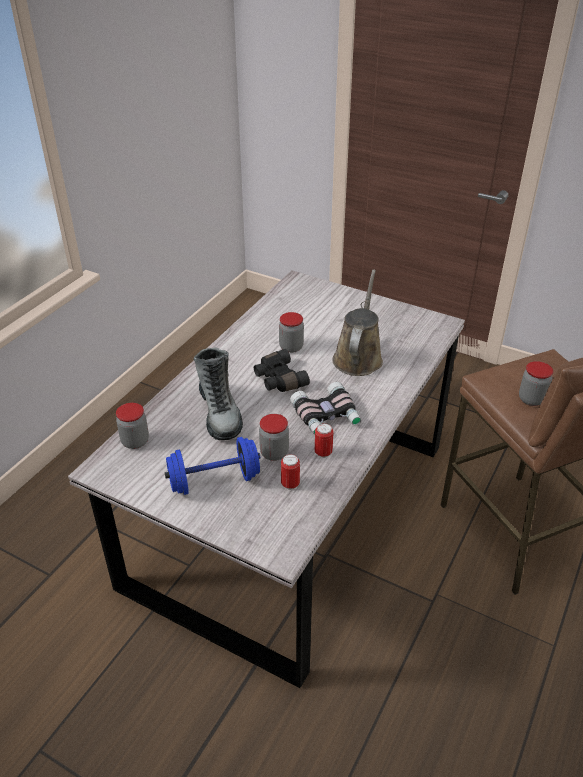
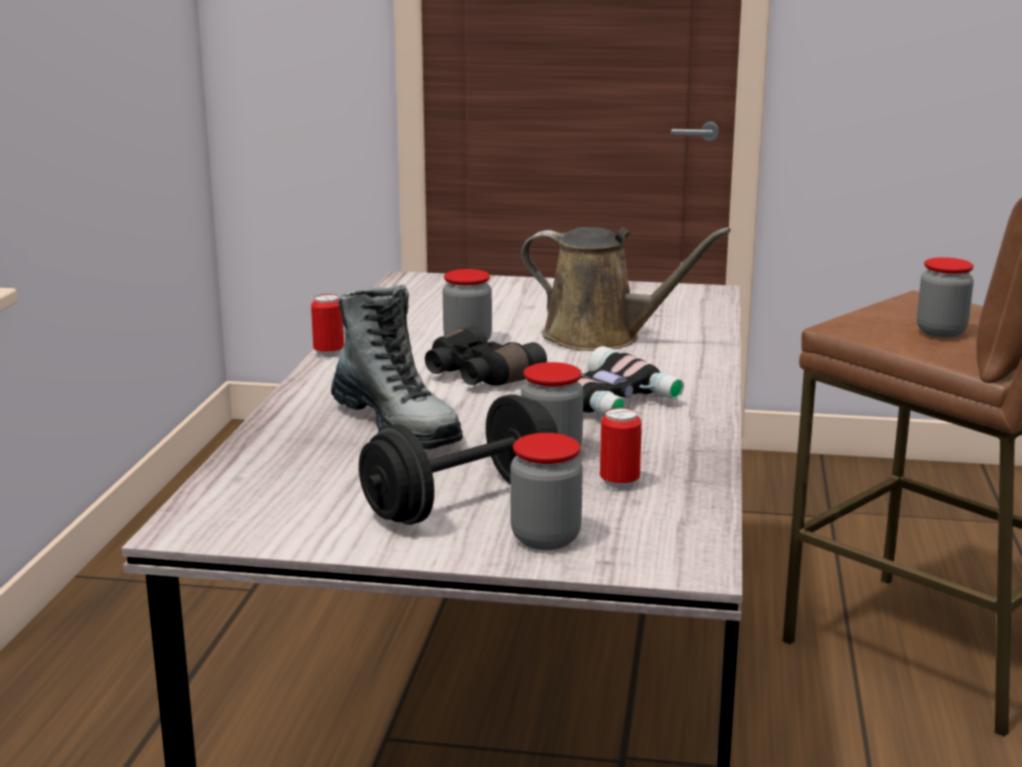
camera: 20 degrees left, 20 degrees down
(135, 441) = (245, 482): jar -> jar (545, 538)
(214, 480) = (462, 502): blue dumbbell -> black dumbbell
(323, 453) = (645, 440): can -> can (329, 353)
(358, 357) = (601, 337): brown watering can -> brown watering can turned 120 degrees clockwise

